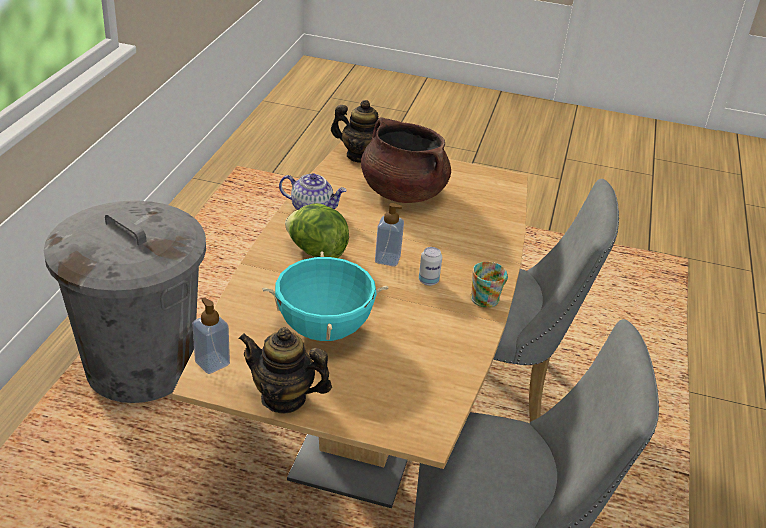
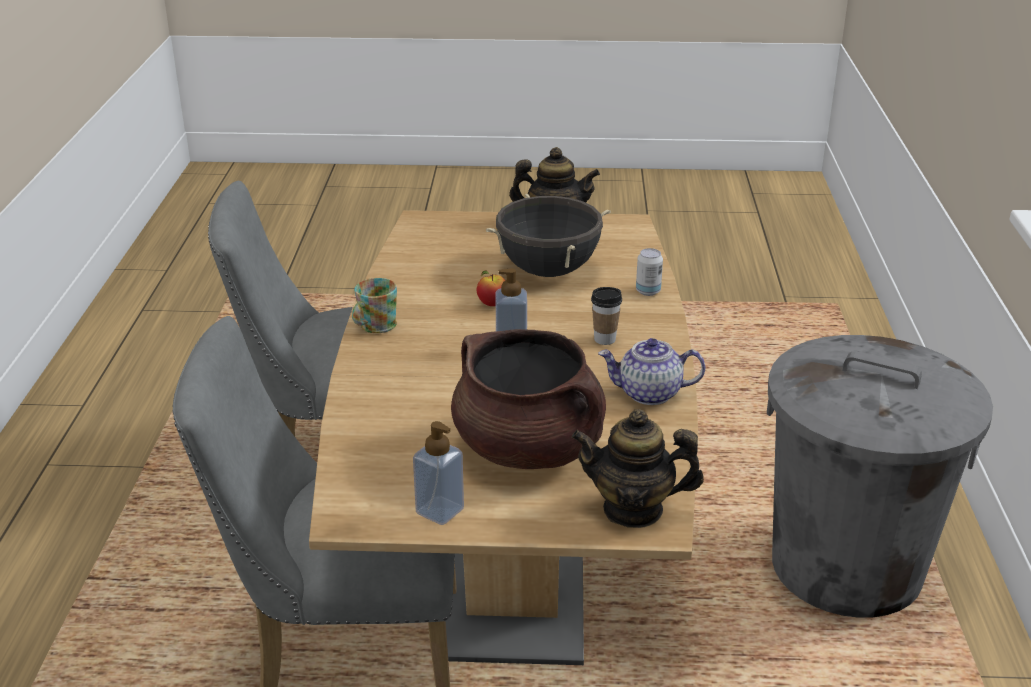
camera: 170 degrees right, 5 degrees down
(212, 363) = (634, 234): soap dispenser -> soap dispenser (440, 511)
(316, 252) = (604, 339): lettuce -> cup
(324, 329) = (548, 271): turquoise cooking pot -> black cooking pot
(387, 301) = (492, 304): none -> apple
(428, 281) = (451, 331): can -> can (648, 291)

